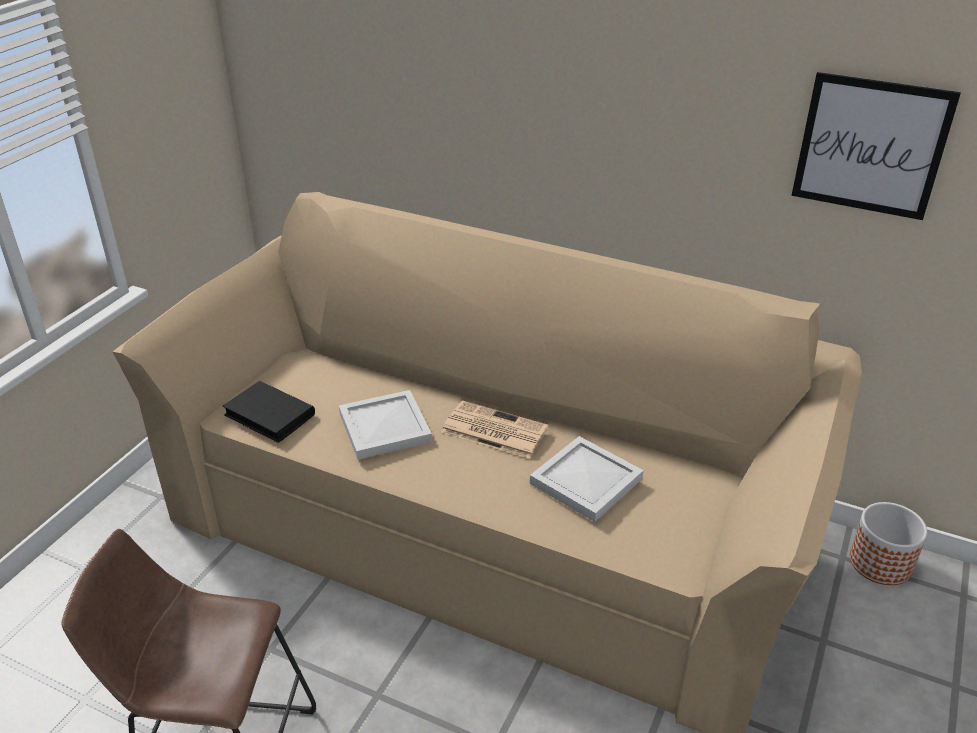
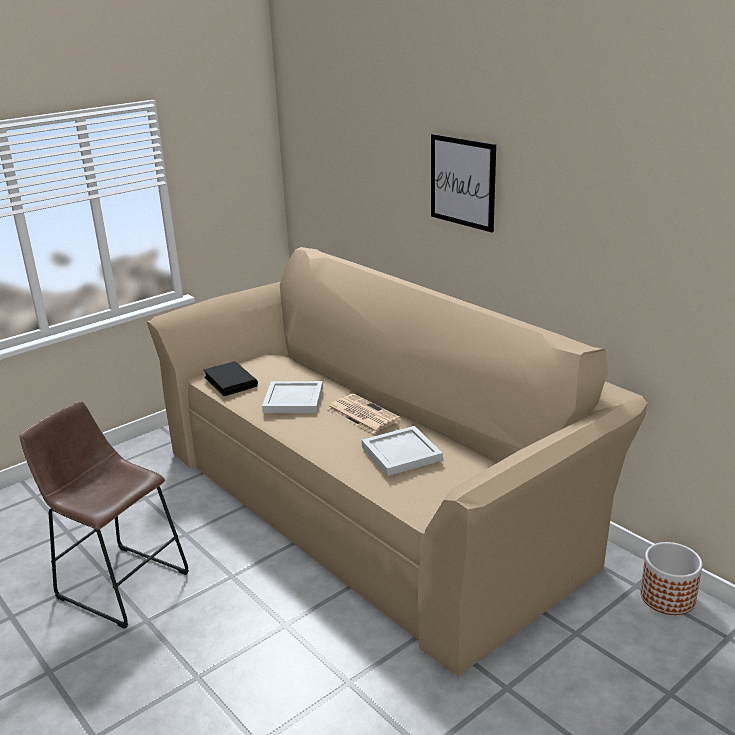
camera: 25 degrees right, 10 degrees down
(871, 146) = (643, 225): picture -> picture (462, 182)

